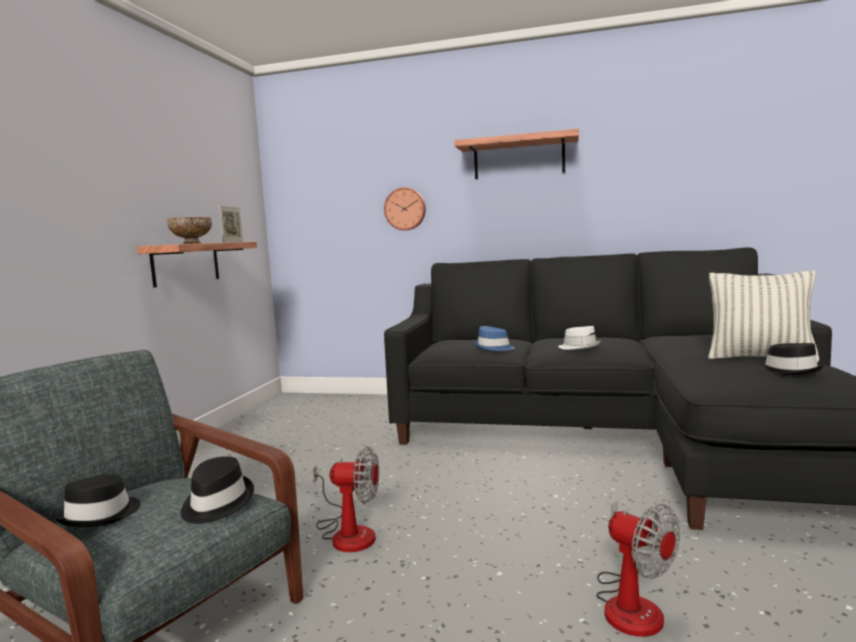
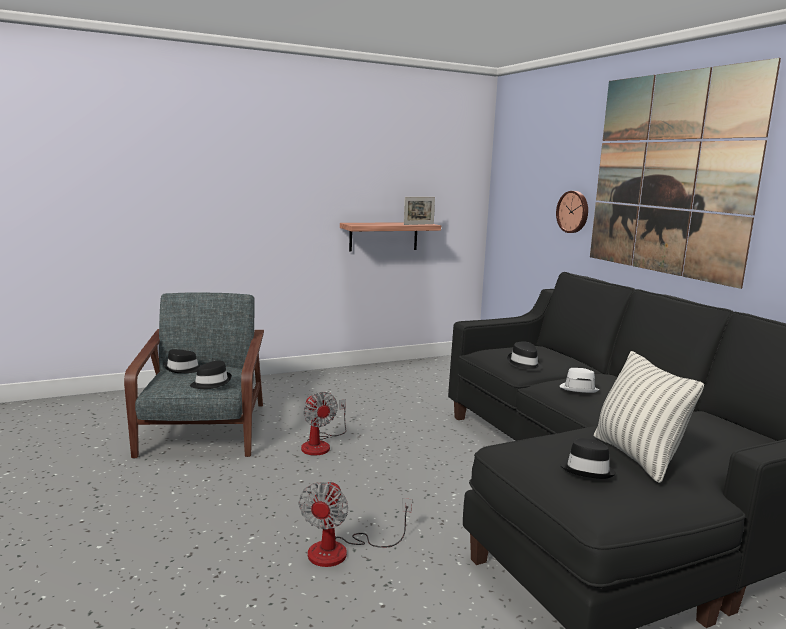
camera: 50 degrees right, 5 degrees up
(191, 243) = (374, 224): bowl -> none
(493, 348) = (524, 364): blue hat -> black hat
(518, 158) = (670, 174): shelf -> picture

